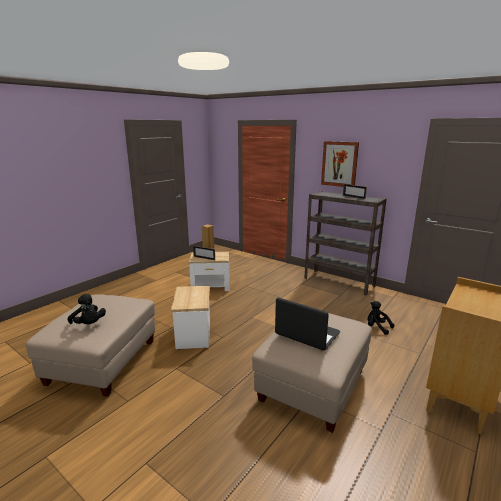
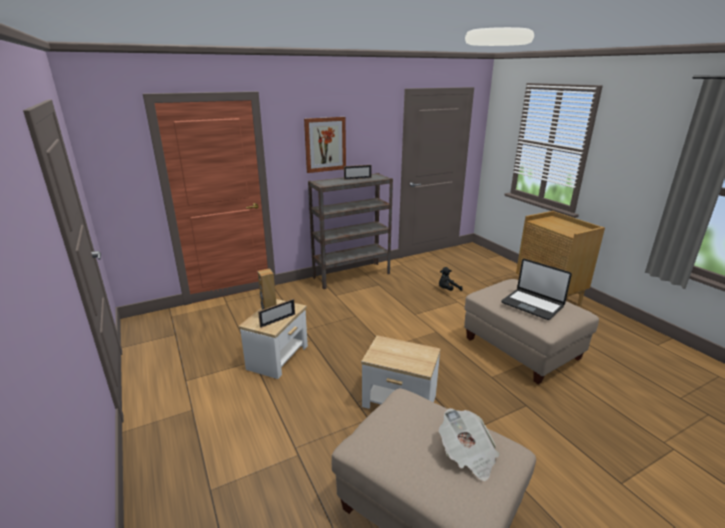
camera: 65 degrees left, 5 degrees up
(88, 324) = (467, 455): black plush toy -> newspaper
(307, 334) = (532, 304): laptop -> laptop turned 105 degrees counterclockwise

